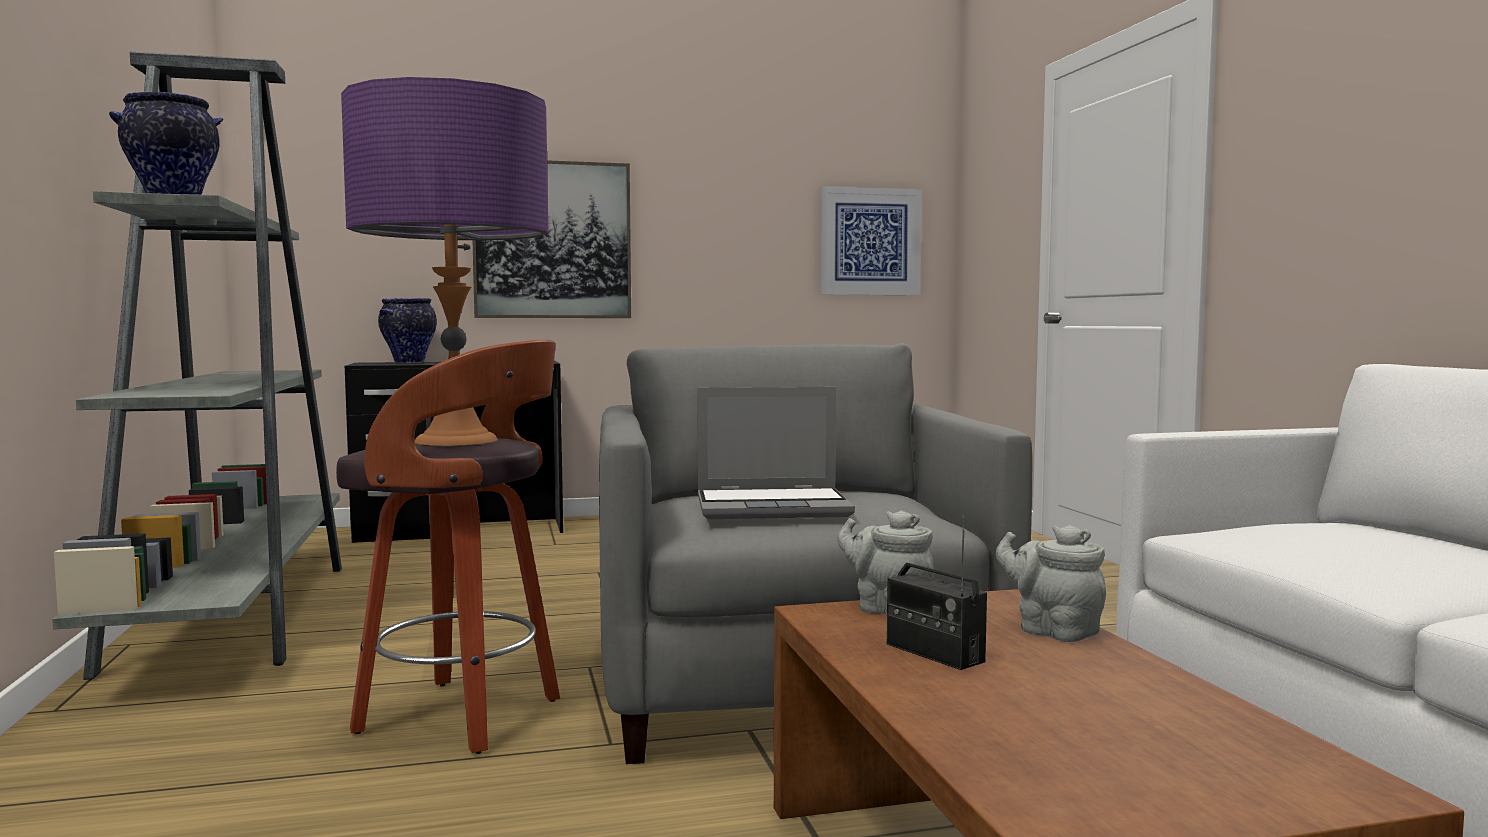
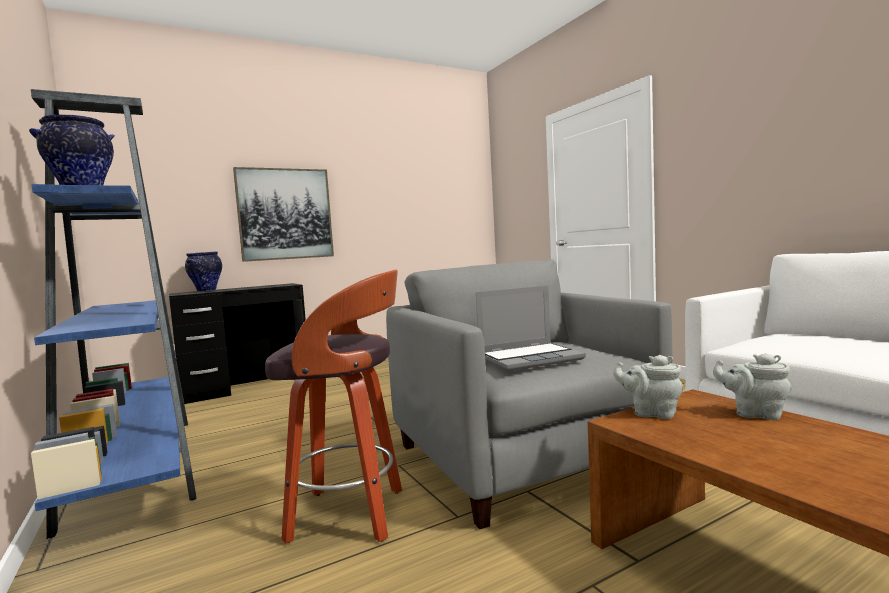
camera: 15 degrees left, 0 degrees up
(236, 613) = (134, 465): grey bookcase -> blue bookcase
(456, 440) = (337, 339): purple table lamp -> none
(869, 242) = (452, 209): picture -> none
(934, 653) = (725, 439): radio -> none

